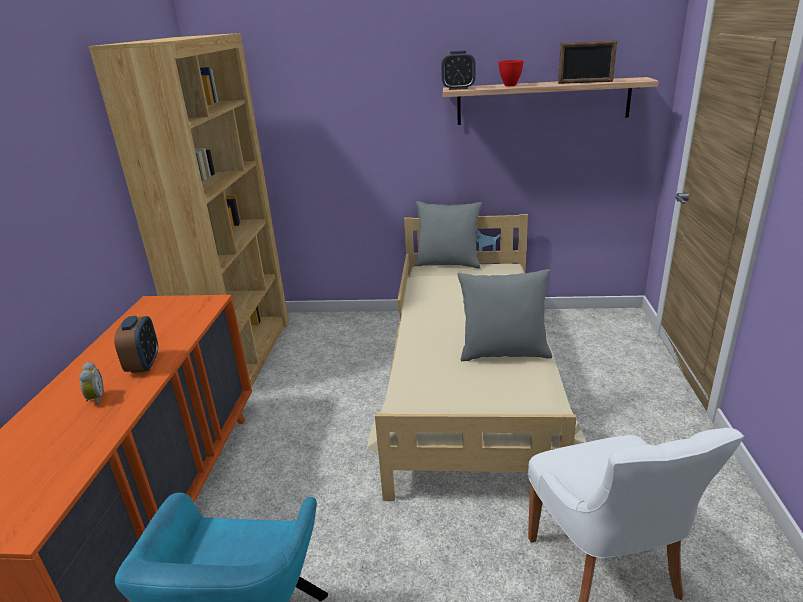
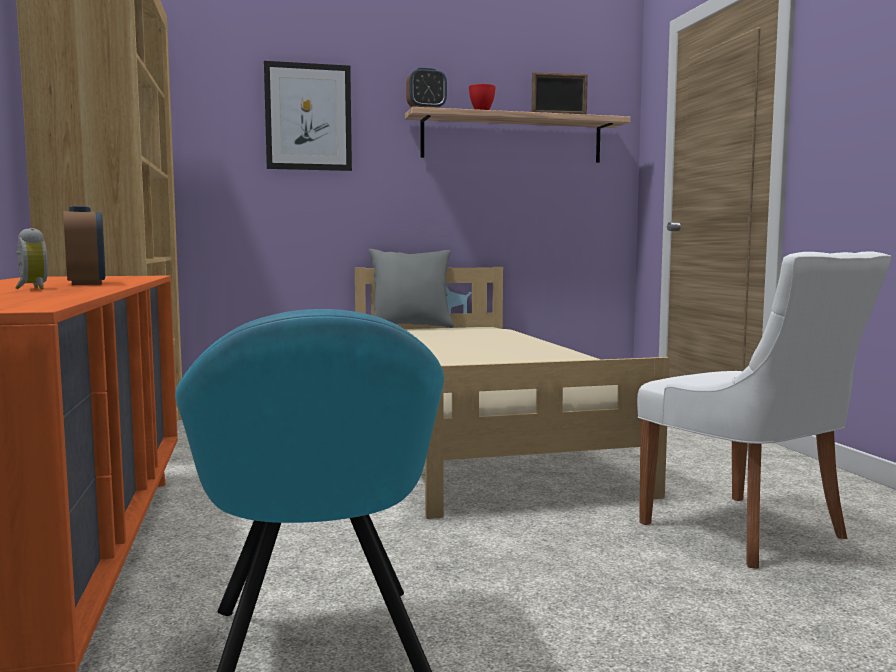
camera: 20 degrees left, 20 degrees down
(362, 98) = (308, 117): none -> picture
(504, 353) = (538, 353): grey pillow -> none

